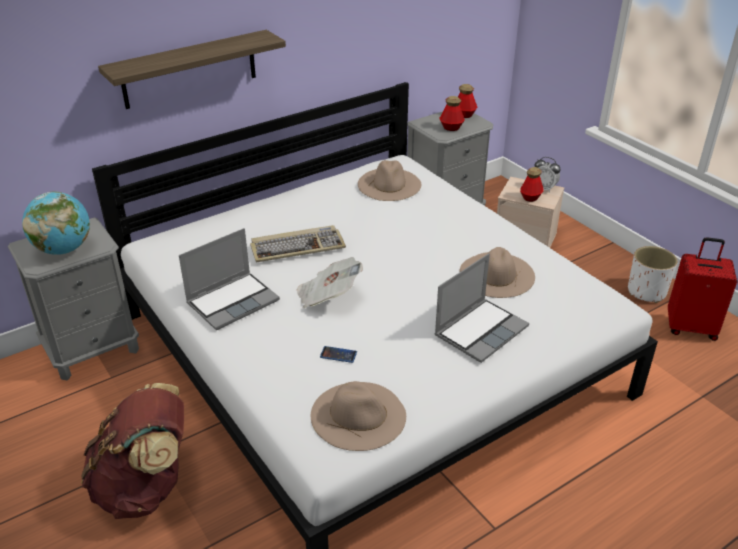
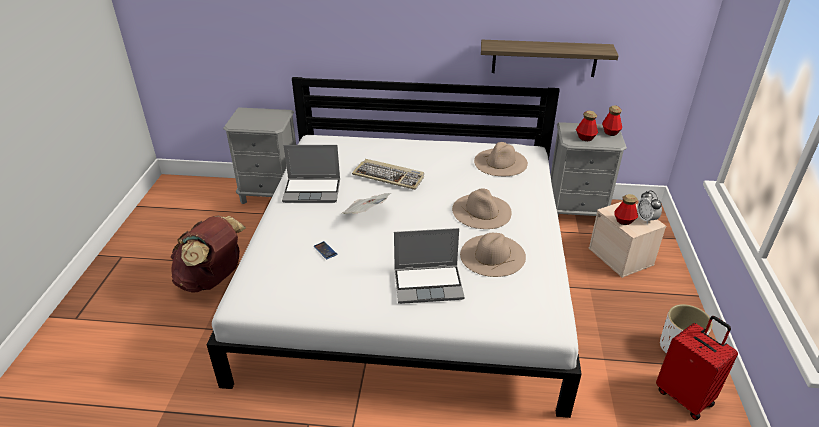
camera: 40 degrees right, 0 degrees up
(63, 249) = (255, 121): globe -> none
(189, 69) = (371, 29): shelf -> shelf (544, 58)
(358, 415) = (288, 290): beige hat -> beige hat (482, 211)

